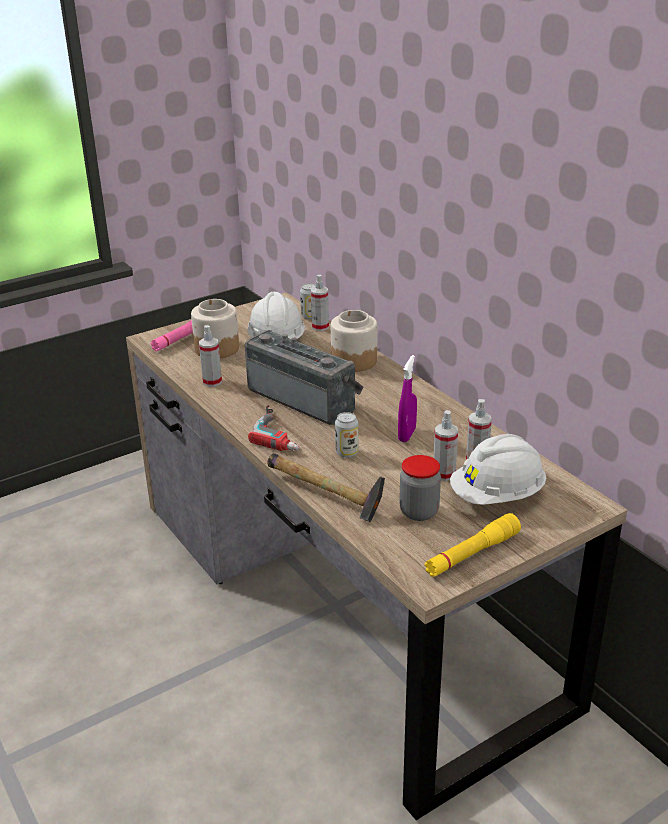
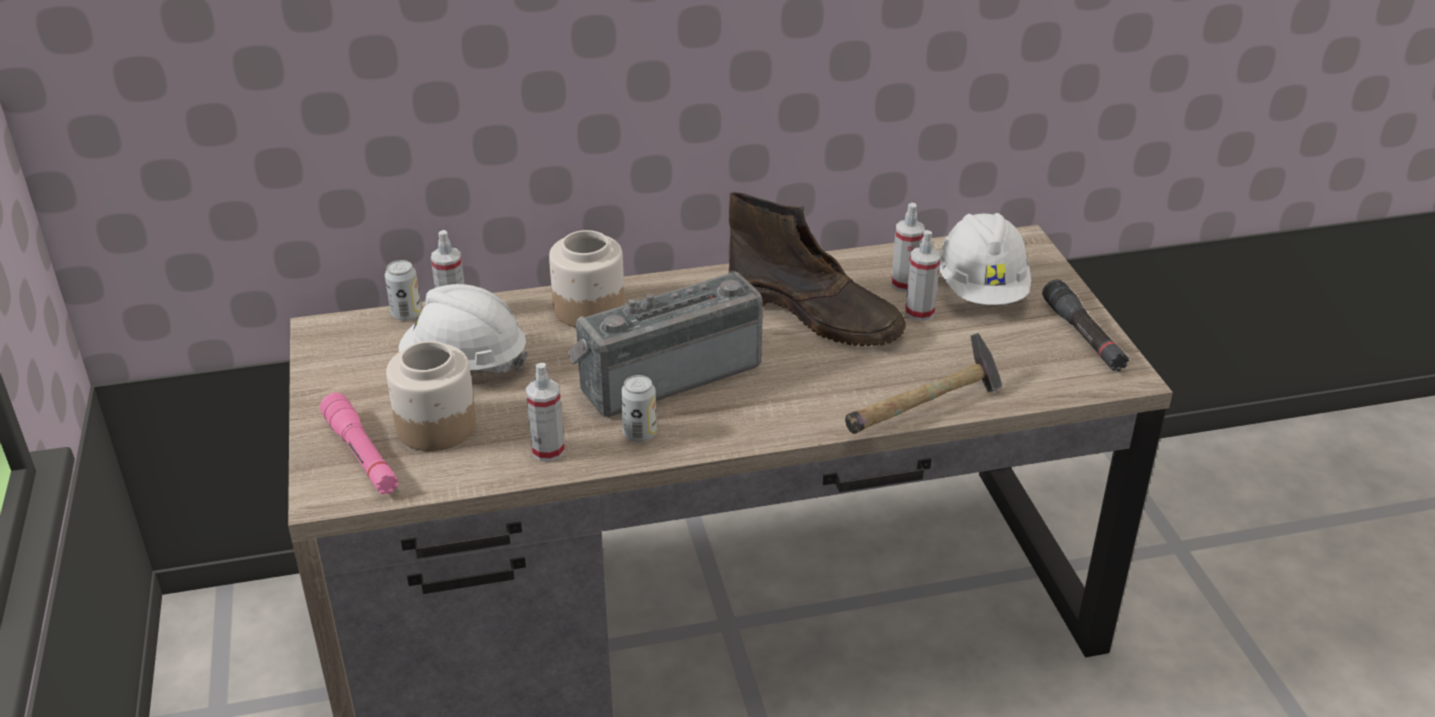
camera: 70 degrees left, 5 degrees up
(281, 433) = (749, 413): power drill -> none
(347, 453) = (832, 370): can -> can (639, 433)
(407, 435) = (816, 315): purple spray bottle -> brown boot
(419, 512) = (990, 349): jar -> none
(472, 554) = (1083, 336): yellow flashlight -> black flashlight

